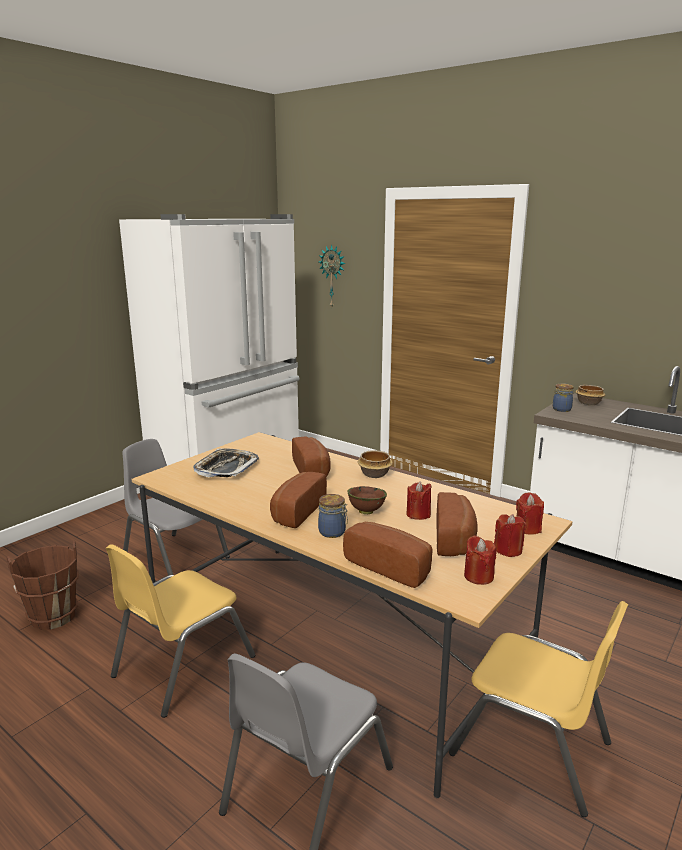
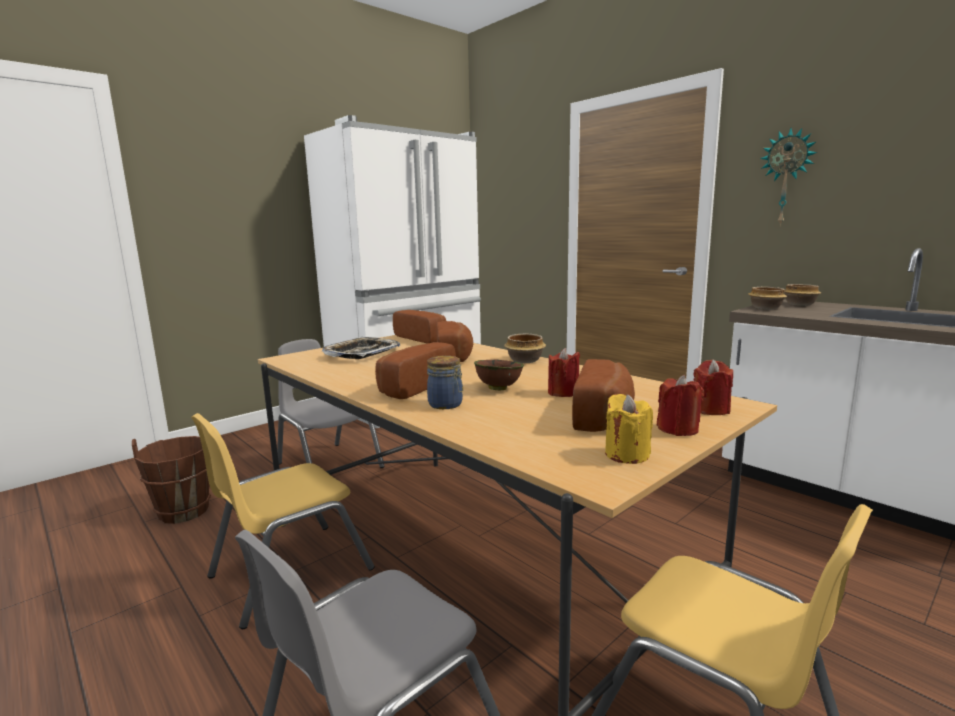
camera: 10 degrees right, 5 degrees down
(333, 276) = (520, 203): wall clock -> wall clock (786, 177)
(390, 566) = (504, 438): bread -> bread (423, 338)
(478, 576) = (627, 454): red candle -> yellow candle
(562, 409) = (765, 308): jar -> bowl

